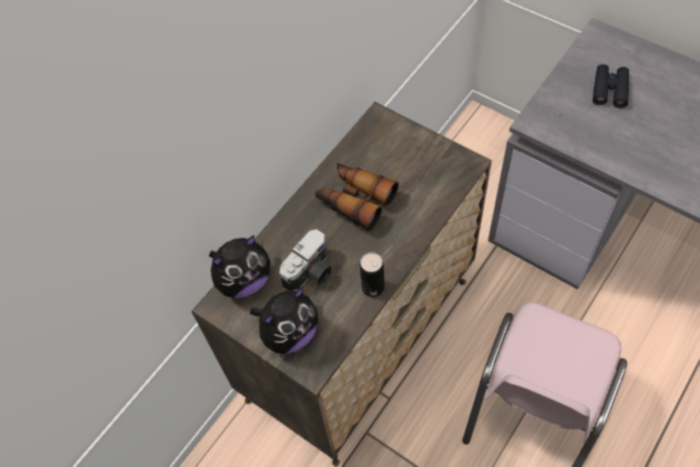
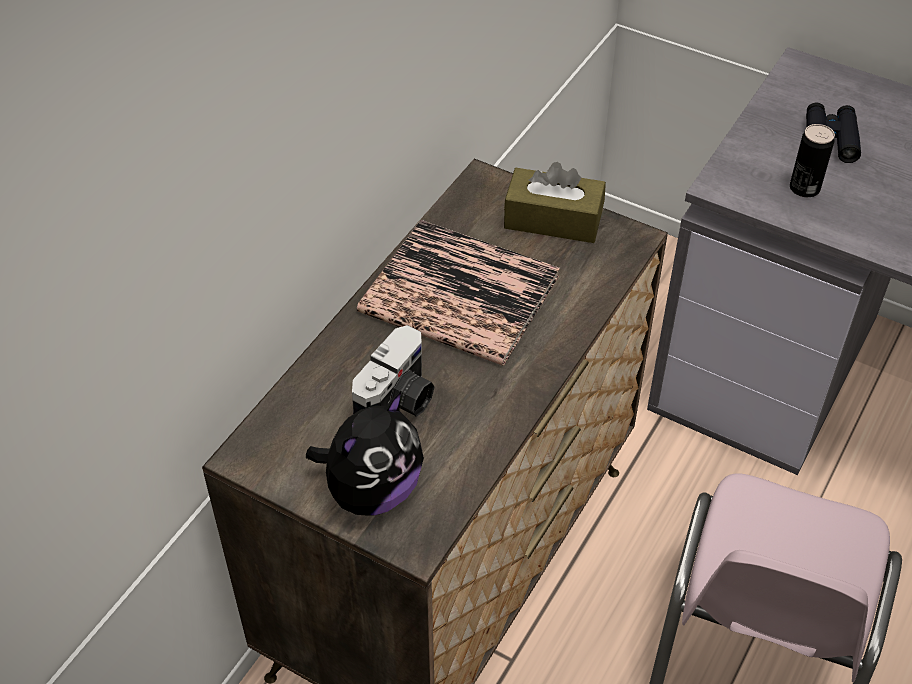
camera: 10 degrees left, 10 degrees down
(244, 281) = (288, 417): plush toy -> none
(355, 200) = (459, 294): binoculars -> book
(373, 287) = (502, 417): can -> can (804, 188)
(419, 148) = (553, 220): none -> brown tissue box

